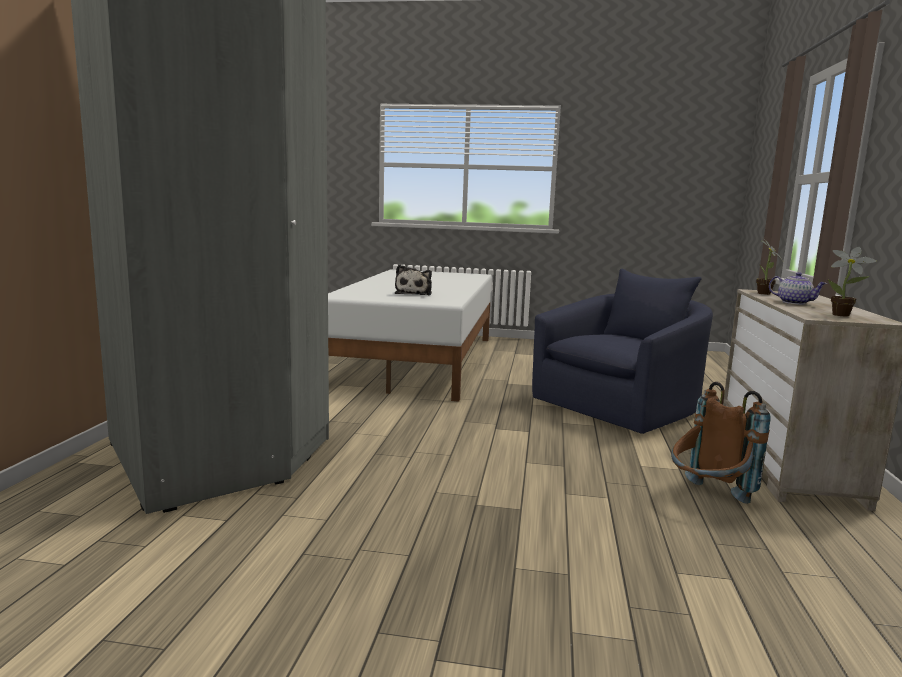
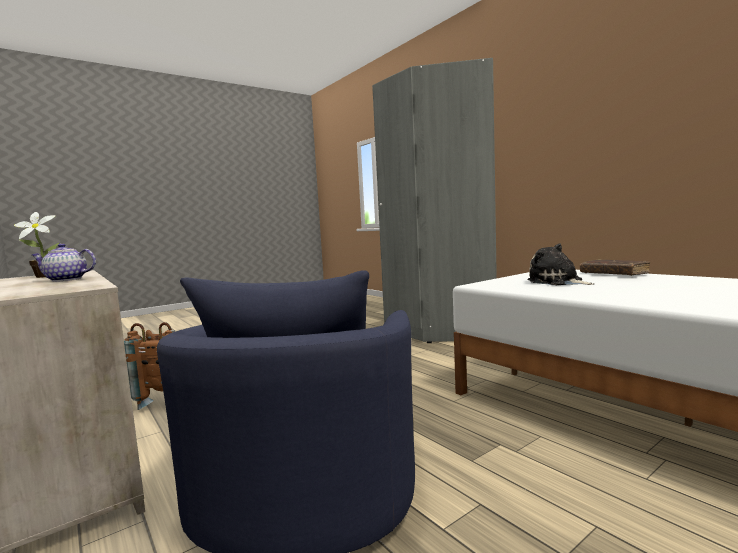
camera: 135 degrees right, 5 degrees down
(357, 288) = (613, 274): none -> brown book
(763, 294) = (84, 285): potted plant -> none

